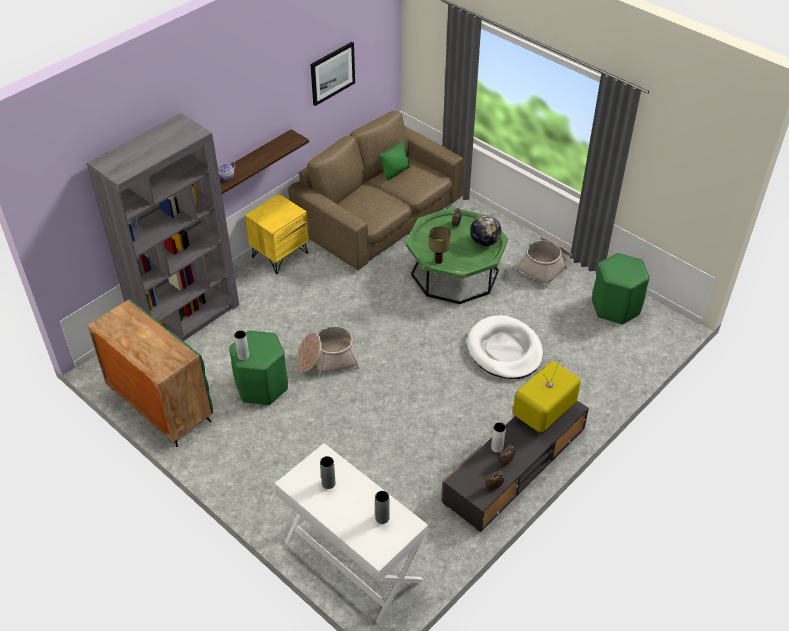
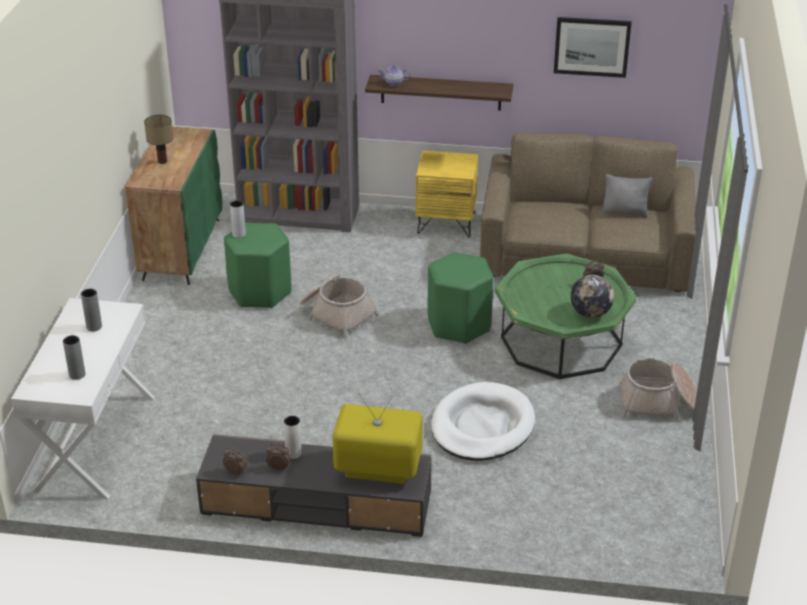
camera: 55 degrees right, 10 degrees down
(395, 172) = (625, 212): green pillow -> grey pillow
(439, 261) = (519, 295): table lamp -> table lamp (163, 161)
(615, 307) = (659, 487): green stool -> green stool (459, 325)

